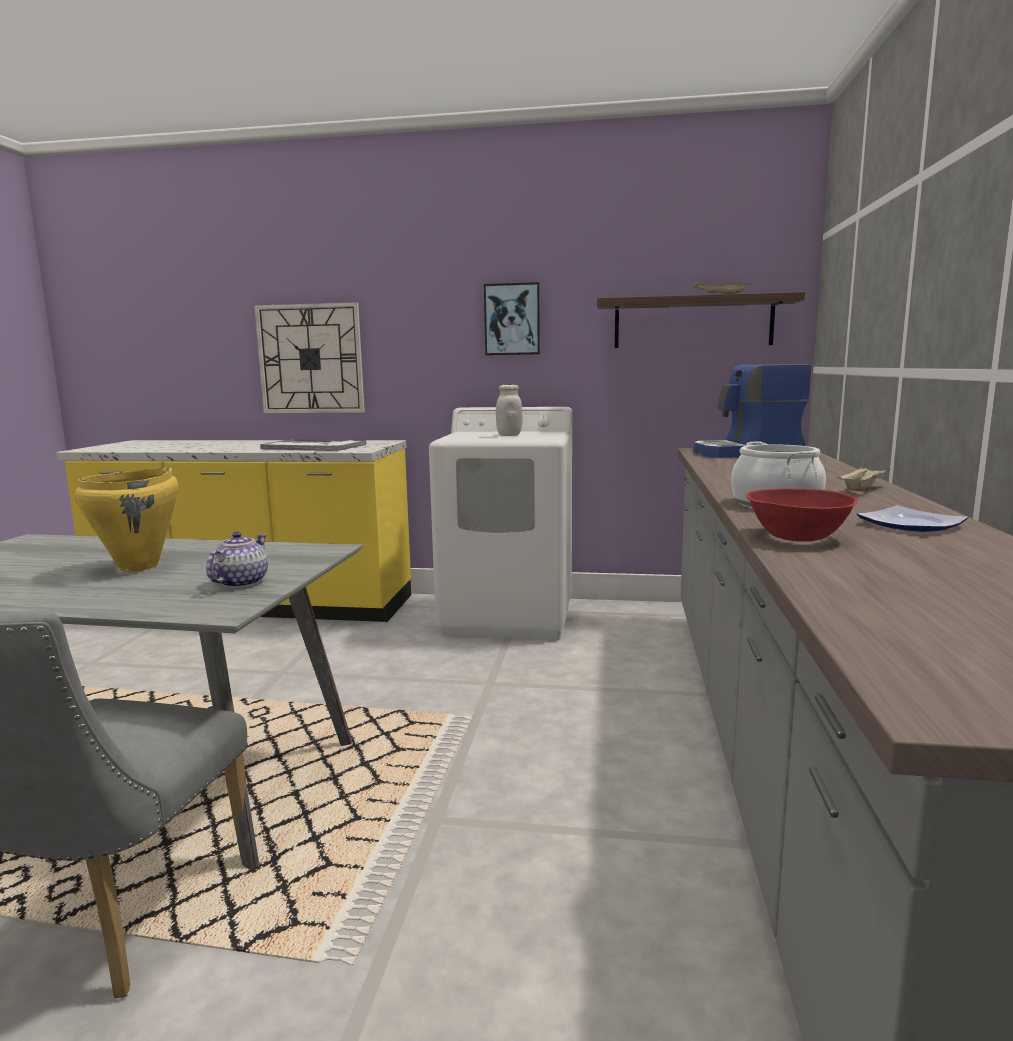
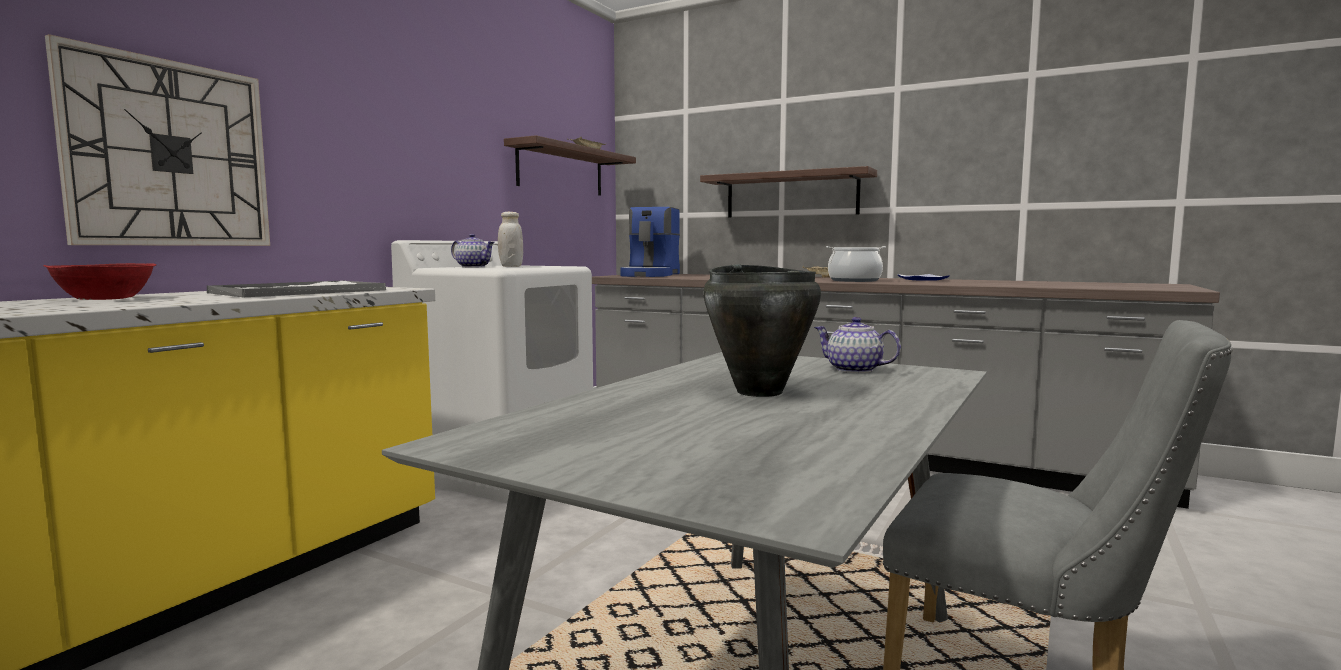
camera: 70 degrees left, 5 degrees down
(139, 567) = (760, 391): yellow cooking pot -> black cooking pot
(488, 433) = (473, 267): none -> teapot
(512, 319) = (437, 142): picture -> none
(796, 536) = (945, 283): red bowl -> red bowl (103, 299)
(906, 343) = (791, 195): none -> shelf

